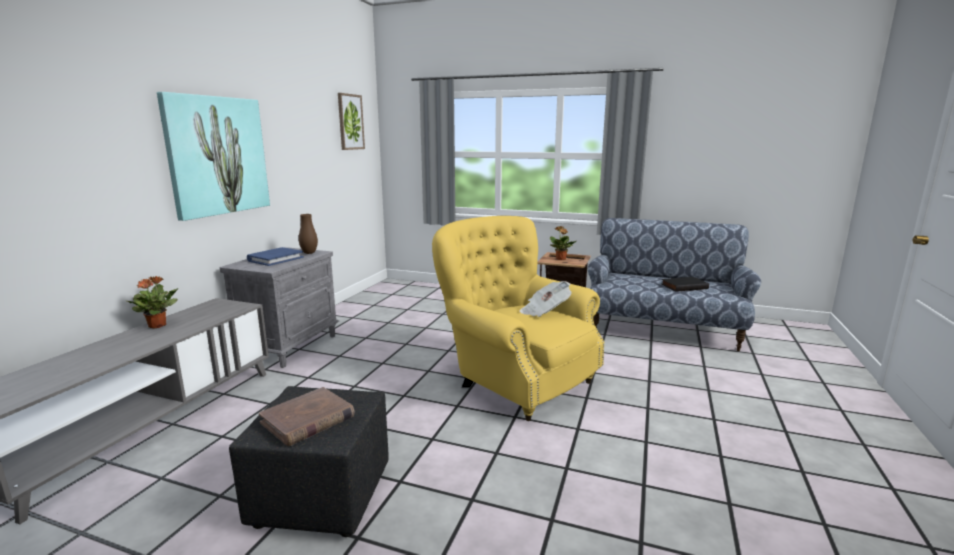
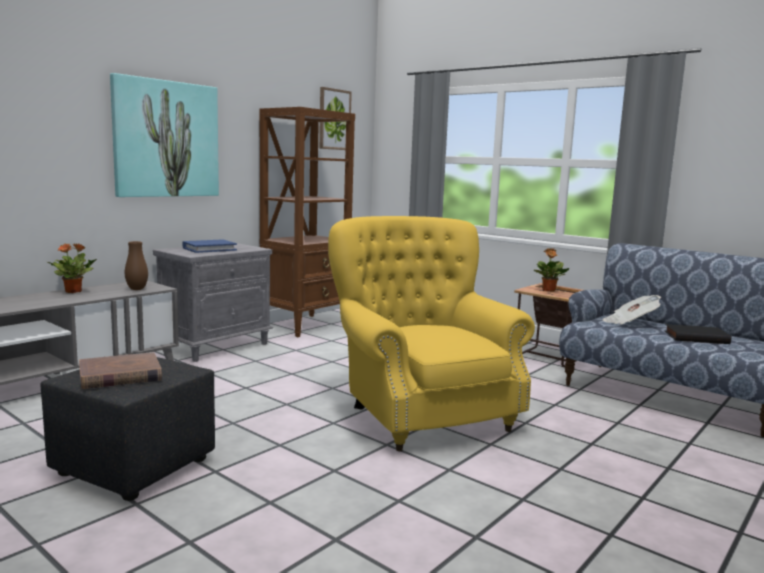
camera: 20 degrees right, 5 degrees down
(309, 253) = (247, 248): brown vase -> brown vase (137, 289)
(353, 310) = (306, 325): none -> brown bookcase
(544, 311) = (457, 330): newspaper -> newspaper (630, 323)

